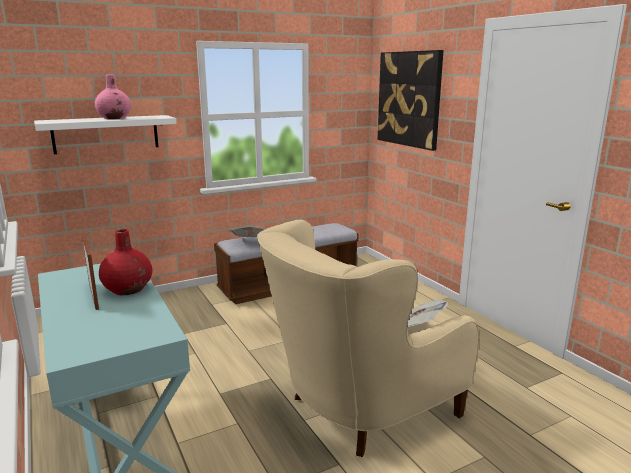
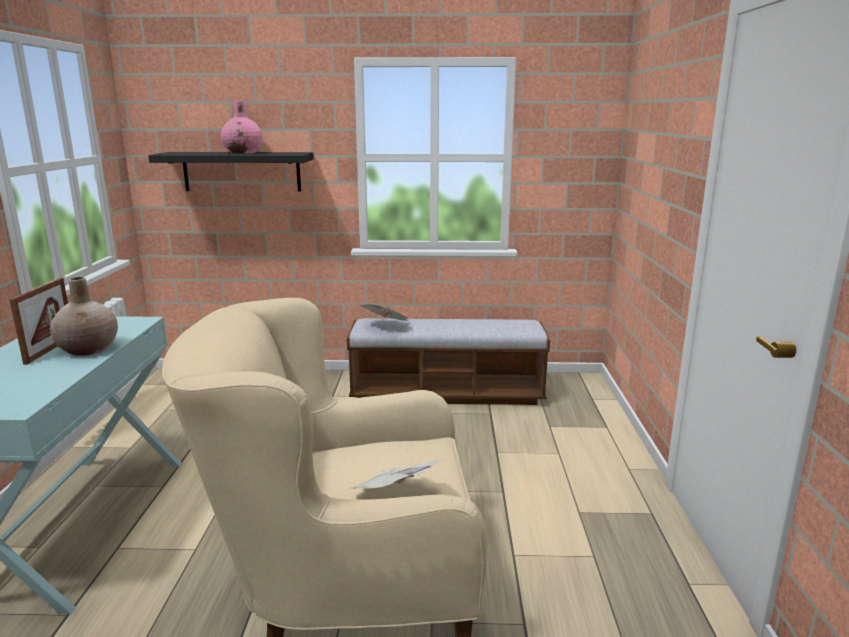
camera: 30 degrees right, 0 degrees up
(106, 134) = (242, 171): white shelf -> black shelf
(128, 289) = (89, 349): red vase -> beige vase
(409, 99) = (651, 140): picture -> none

